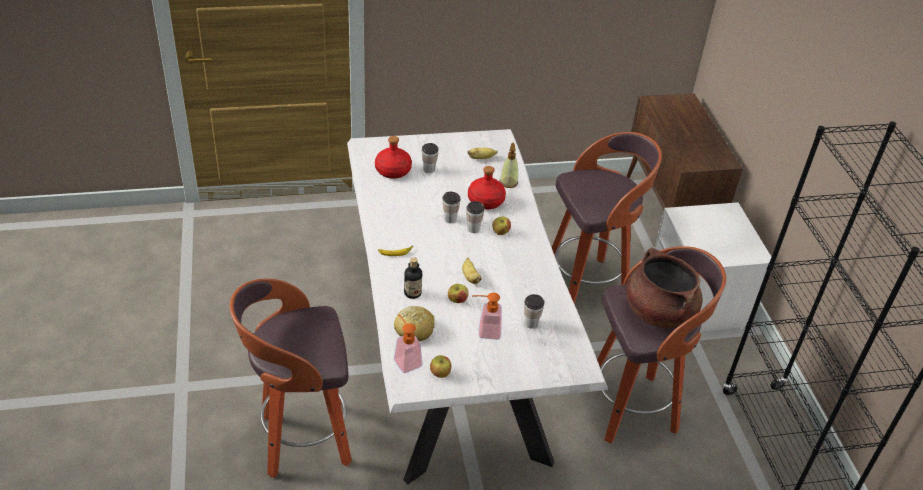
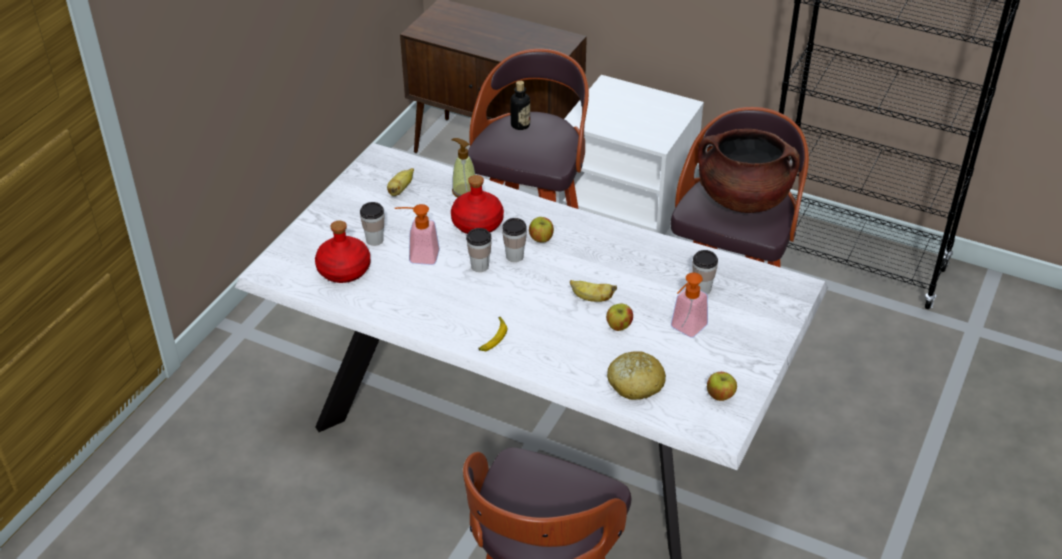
camera: 50 degrees left, 0 degrees up
(405, 360) = (677, 414): soap dispenser -> soap dispenser (418, 256)
(412, 293) = (575, 357): bottle -> bottle (520, 125)

